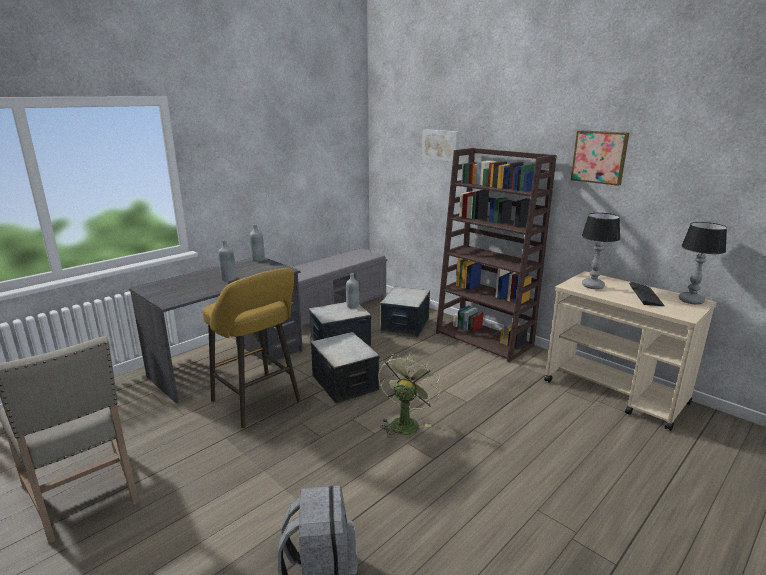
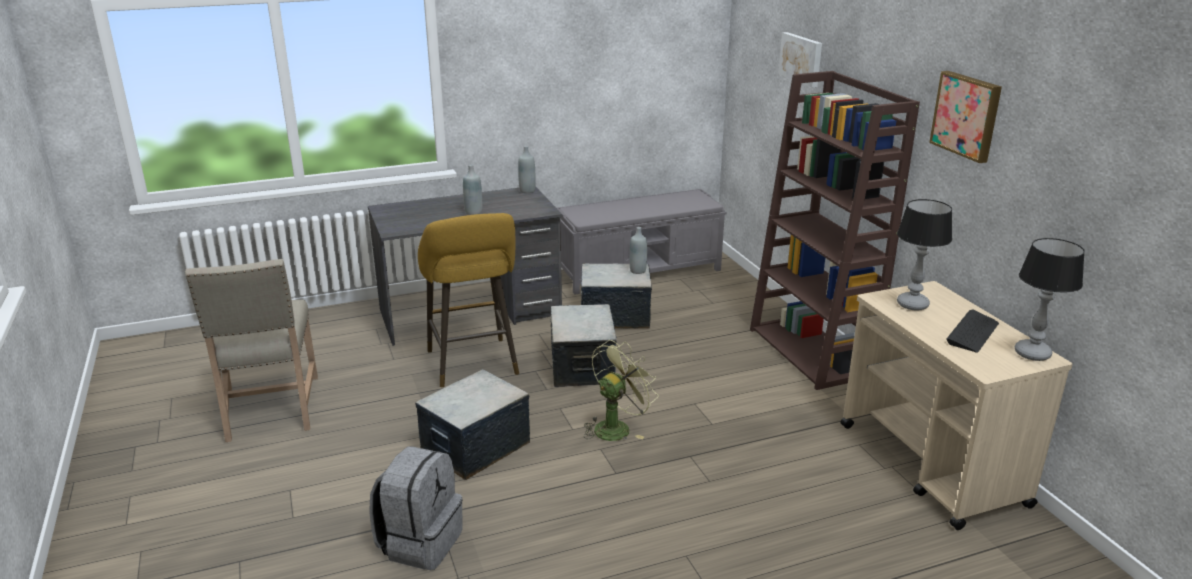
camera: 25 degrees right, 5 degrees up
(405, 325) = (716, 311): storage box -> storage box (475, 447)

